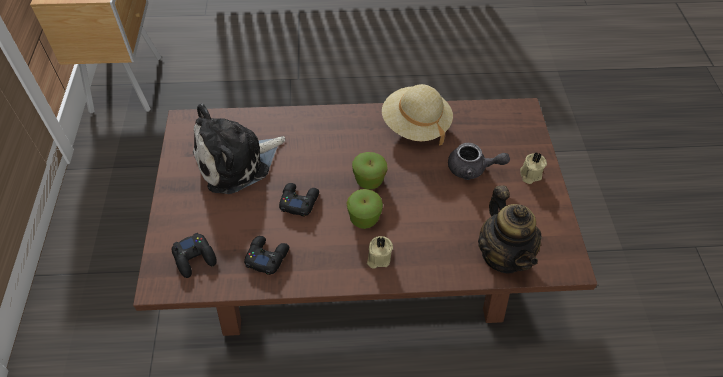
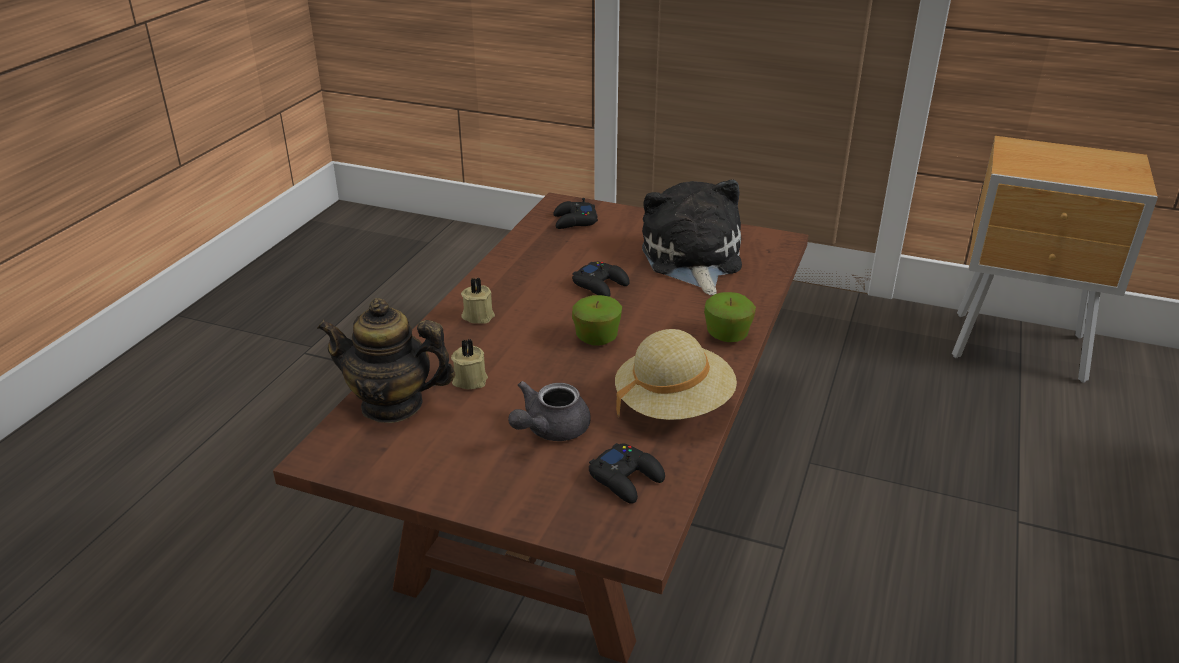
camera: 115 degrees right, 20 degrees down
(267, 257) = (542, 255): black game controller -> black game controller (626, 479)
(364, 218) = (540, 320): apple -> apple (727, 335)
(529, 175) = (494, 485): beige candle -> beige candle (469, 379)

